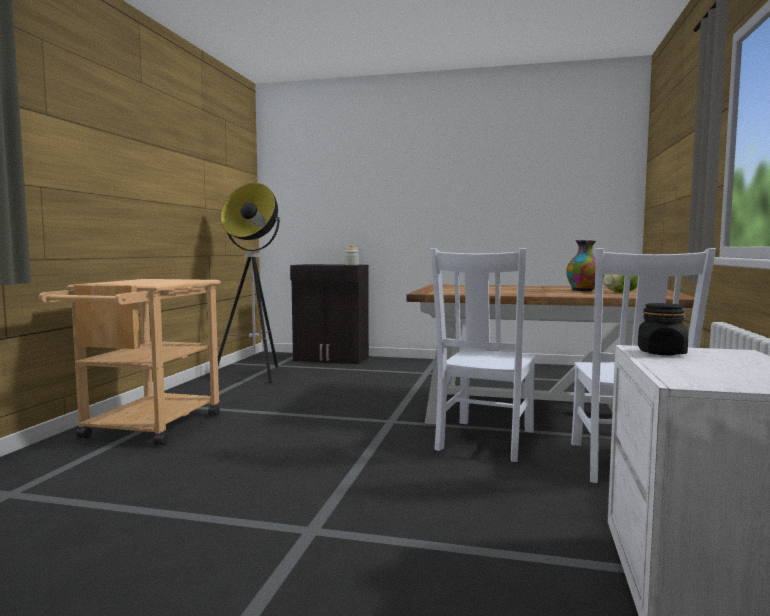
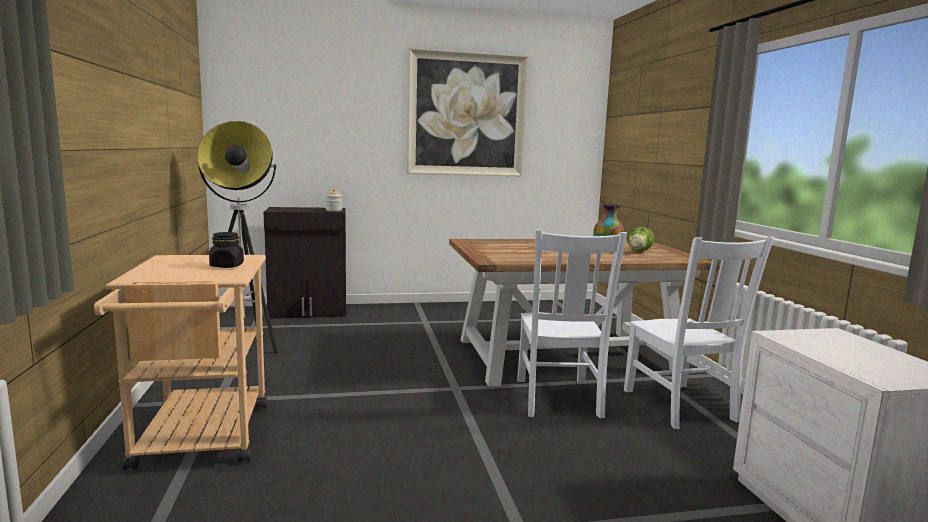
camera: 25 degrees left, 5 degrees up
(484, 171) = (466, 115): none -> picture
(661, 353) = (800, 340): black jar -> black jar (227, 266)

